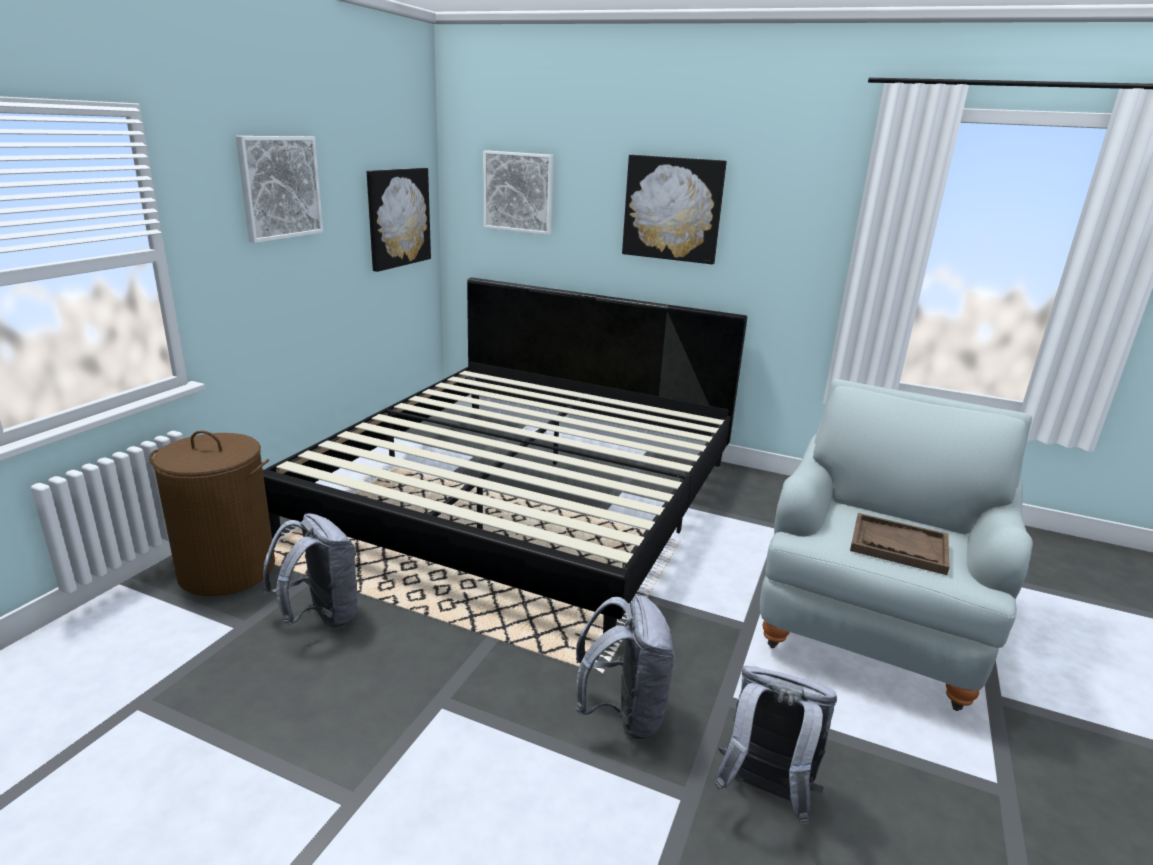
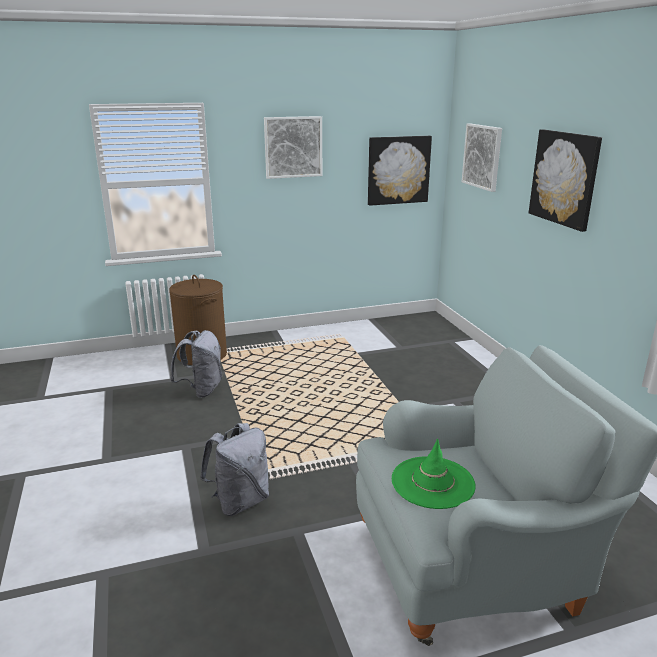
camera: 50 degrees right, 0 degrees up
(525, 496) = (386, 379): bed -> none
(764, 793) = (234, 577): grey backpack -> none
(898, 546) = (432, 482): brown tray -> green hat

